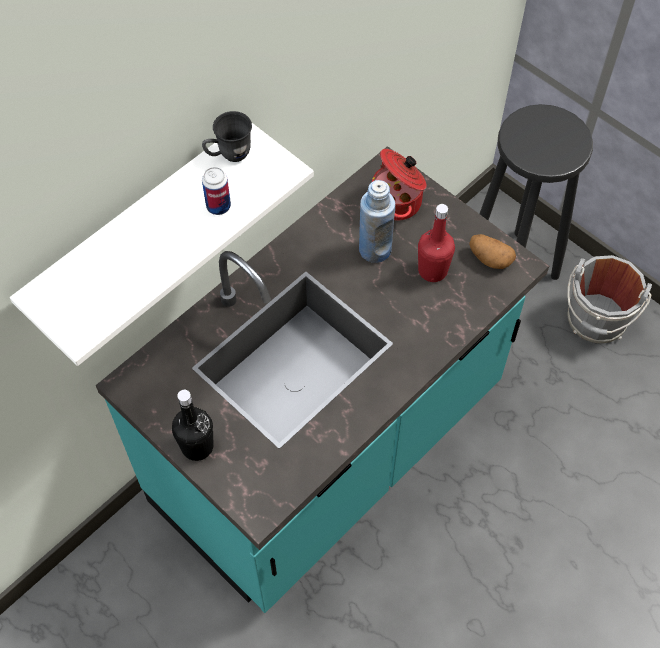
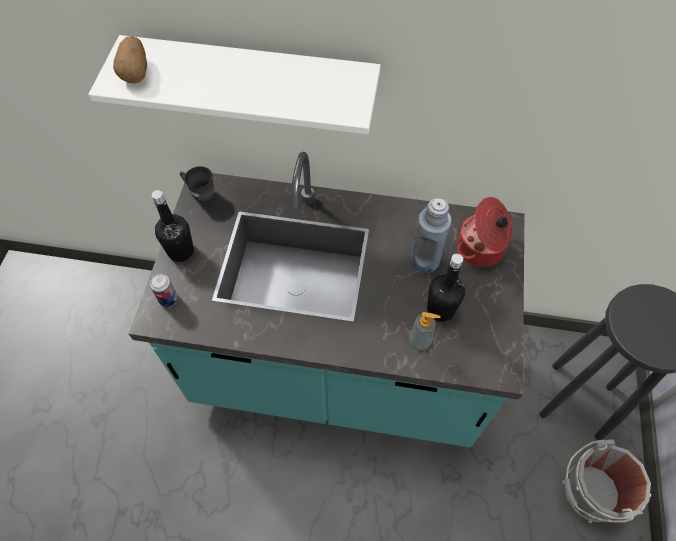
camera: 55 degrees right, 0 degrees up
(218, 206) = (282, 93): can -> can (168, 299)
(229, 155) = (335, 73): grey mug -> grey mug (200, 193)
(432, 270) = (440, 310): red bottle -> black bottle
(450, 305) = (420, 341): none -> soap dispenser
(489, 259) = (487, 344): potato -> potato (136, 72)

